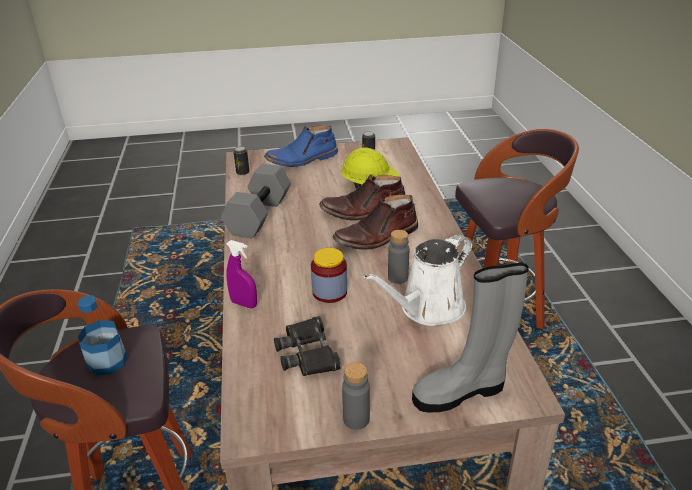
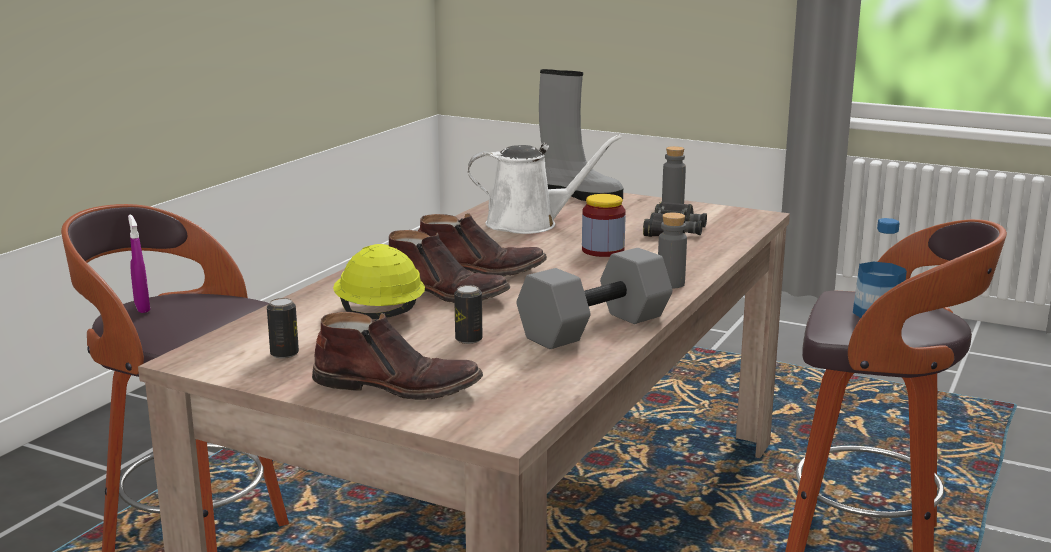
camera: 145 degrees left, 15 degrees down
(242, 172) = (541, 397): can -> can (468, 339)
(244, 304) = (703, 264): purple spray bottle -> purple spray bottle (142, 308)
(302, 159) = (398, 386): blue boot -> brown boot
(398, 278) = (518, 242): grey bottle -> grey bottle (670, 284)

